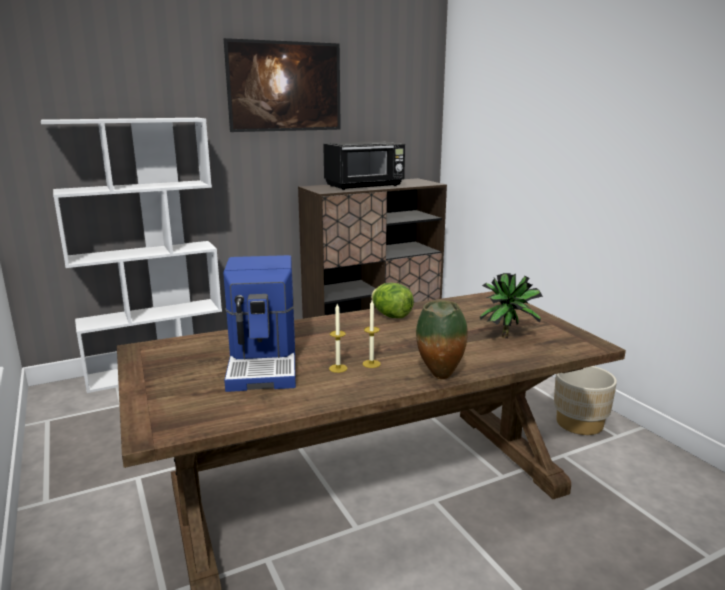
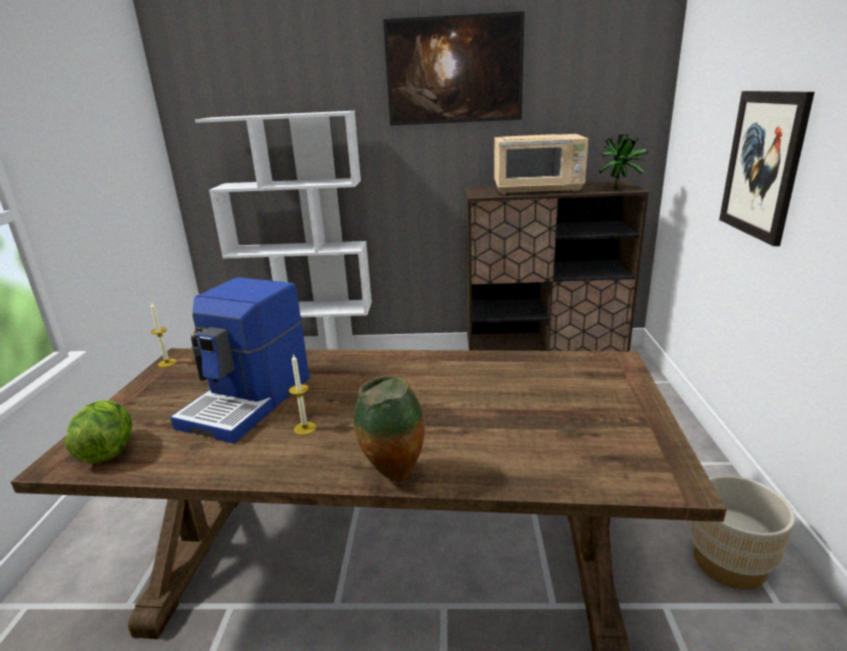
camera: 30 degrees right, 5 degrees up
(365, 186) = (538, 190): black microwave -> beige microwave
(371, 364) = (345, 431): candle -> candle (167, 363)
(391, 316) = (449, 365): lettuce -> lettuce (108, 451)
(507, 336) = (559, 431): potted plant -> potted plant (619, 189)
(537, 160) = (763, 165): none -> picture

